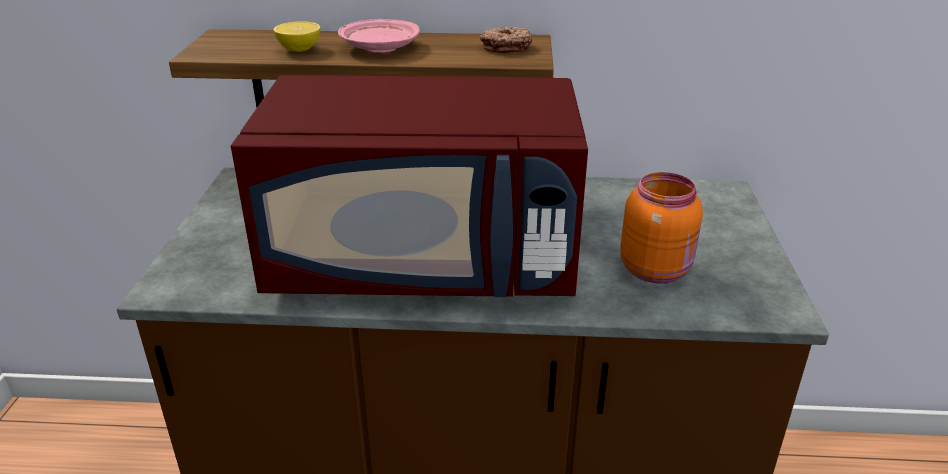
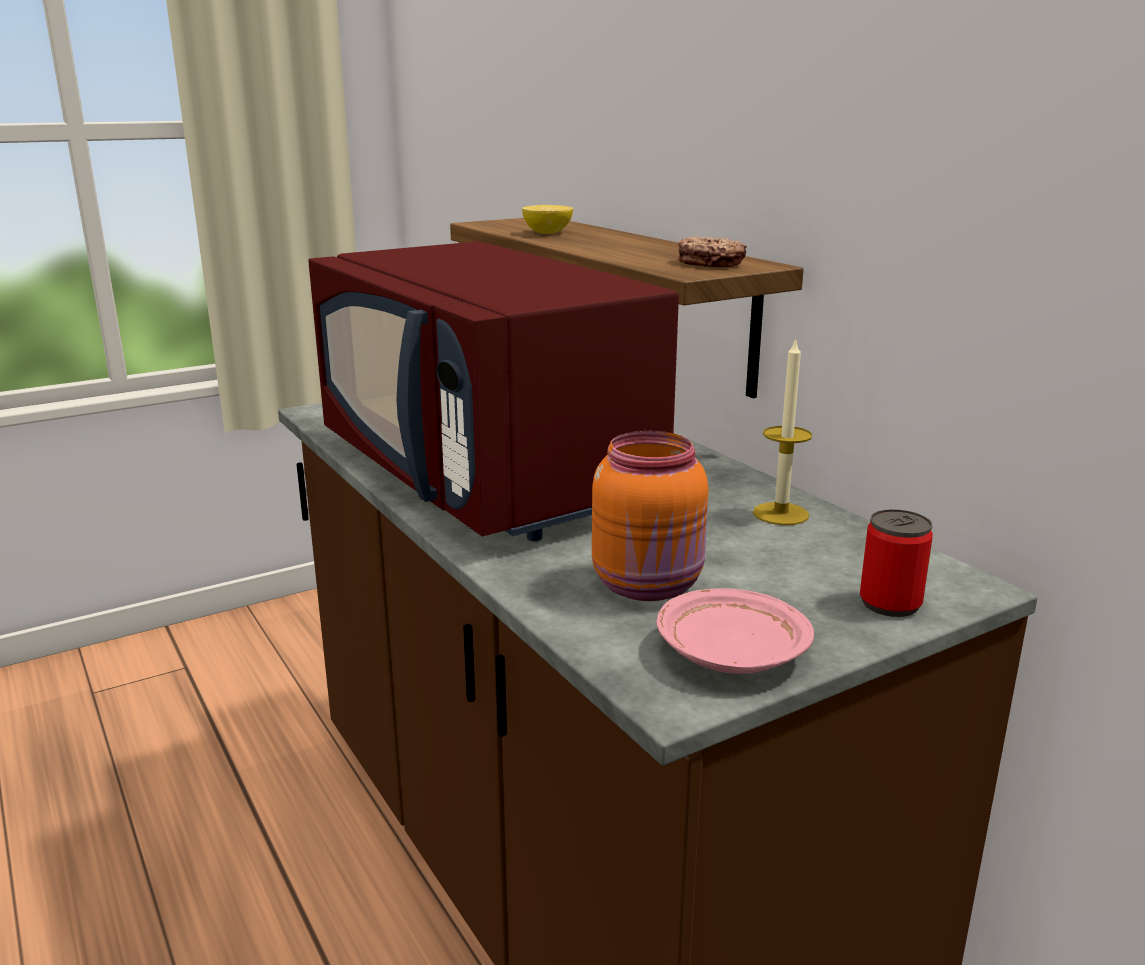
camera: 55 degrees right, 10 degrees down
(379, 47) = (605, 243): pink plate -> pink plate (729, 653)
(599, 195) = (780, 514): none -> candle
(730, 216) = (890, 603): none -> can

